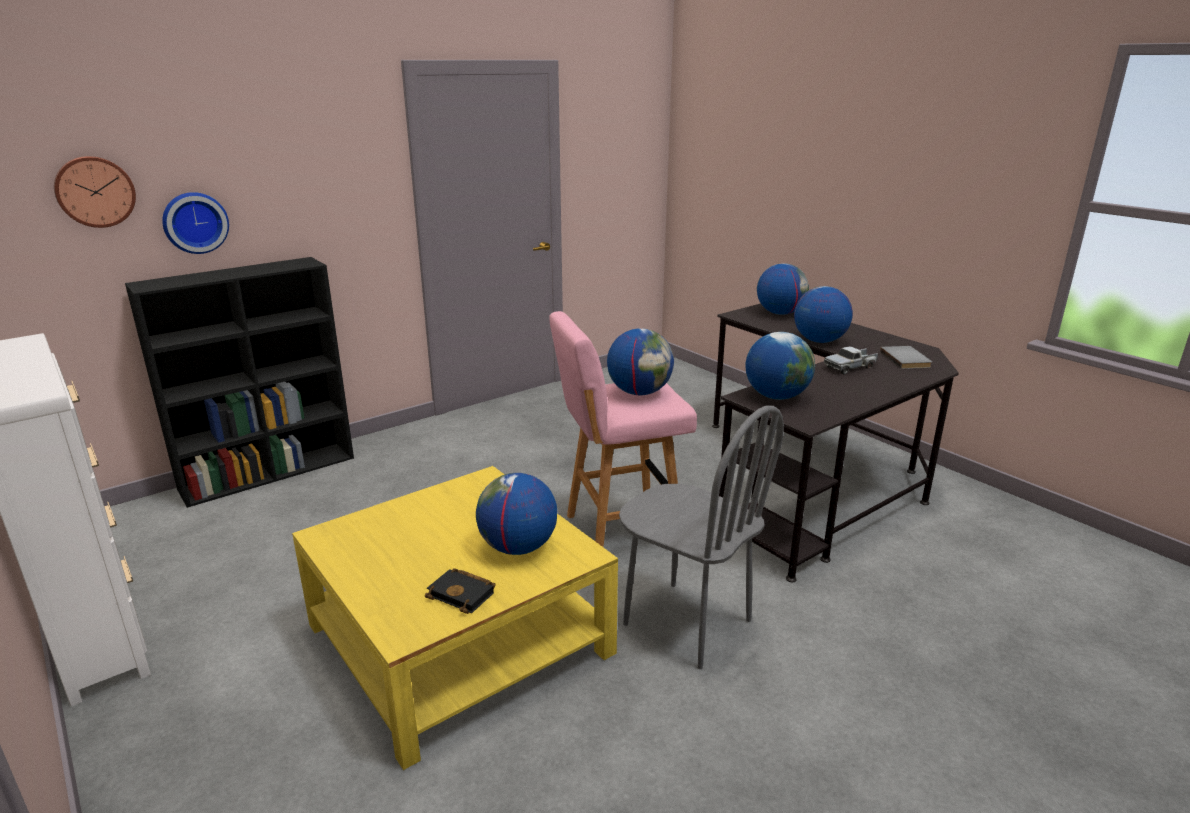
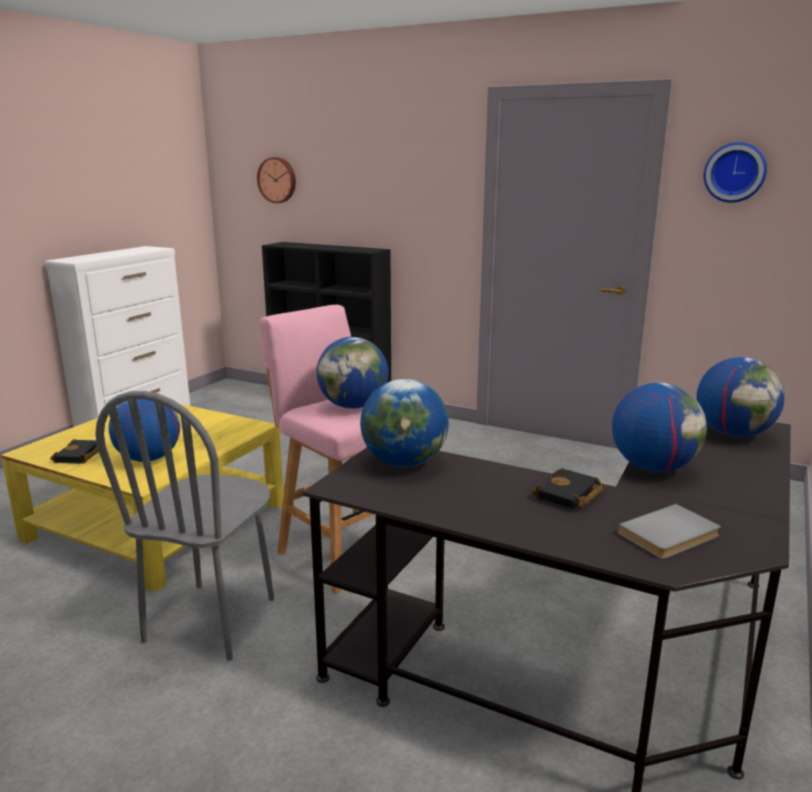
camera: 65 degrees right, 5 degrees down
(195, 222) = (324, 208): wall clock -> wall clock (735, 172)
(850, 367) = (569, 496): toy truck -> black book

